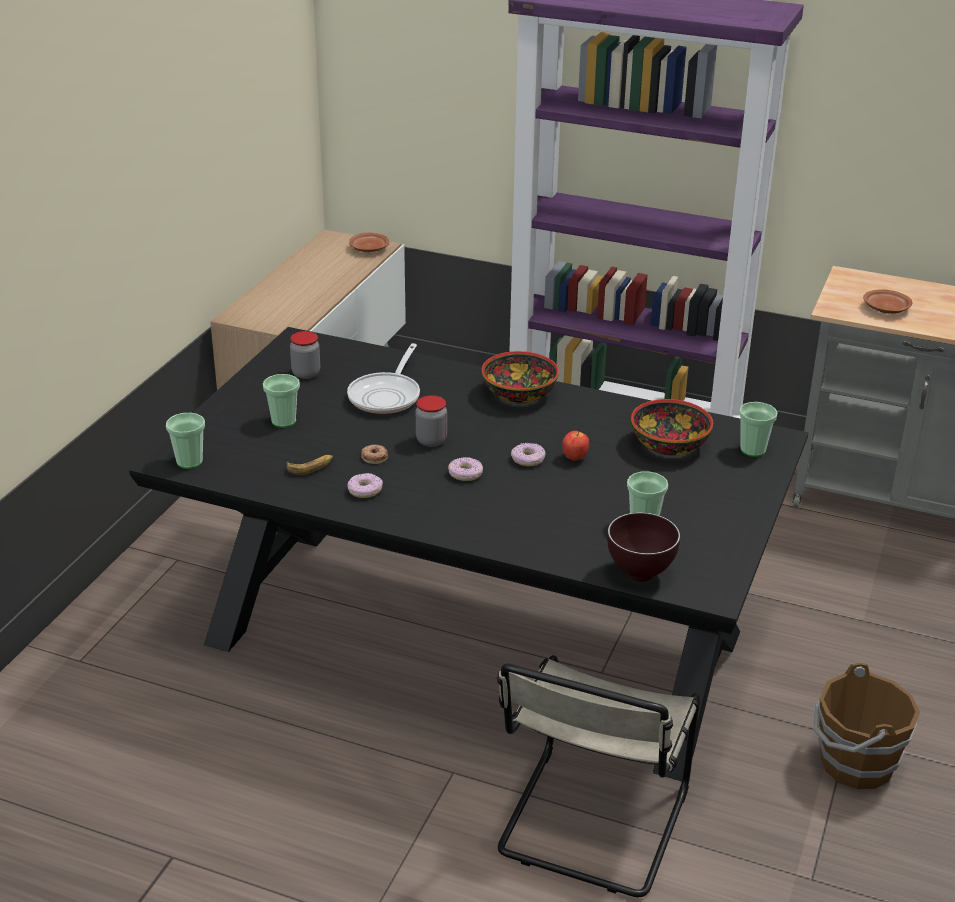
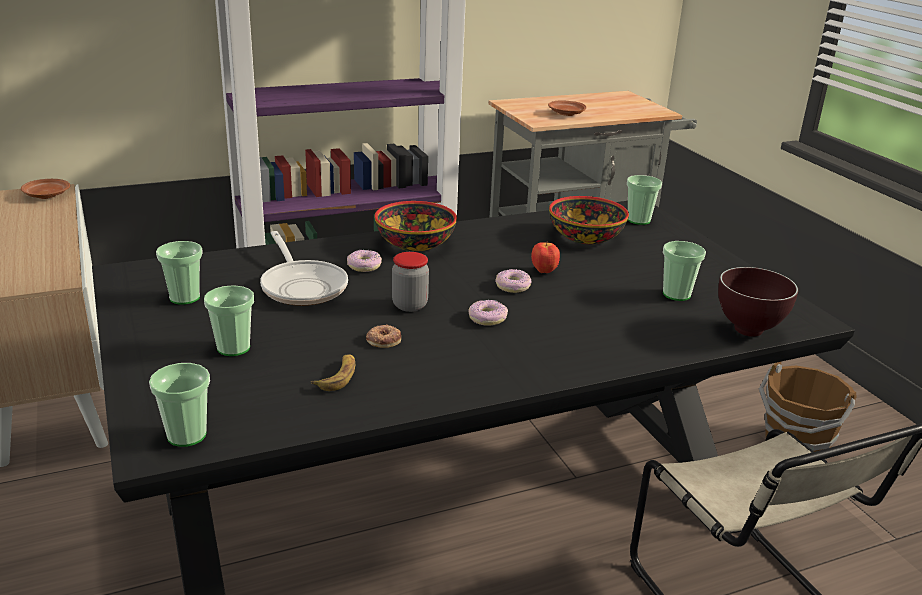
camera: 45 degrees left, 5 degrees down
(306, 373) = (184, 297): jar -> cup
(364, 490) = (428, 372): donut -> donut (364, 266)

